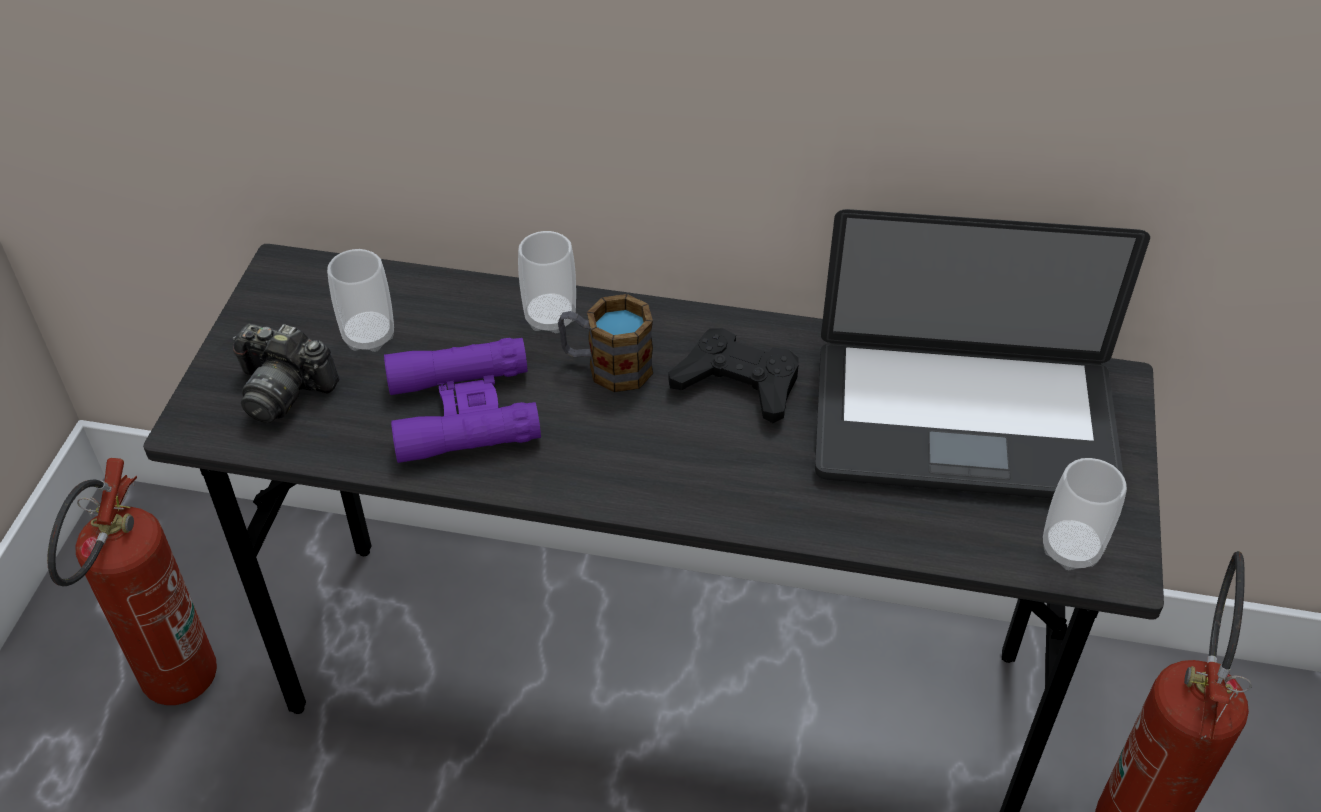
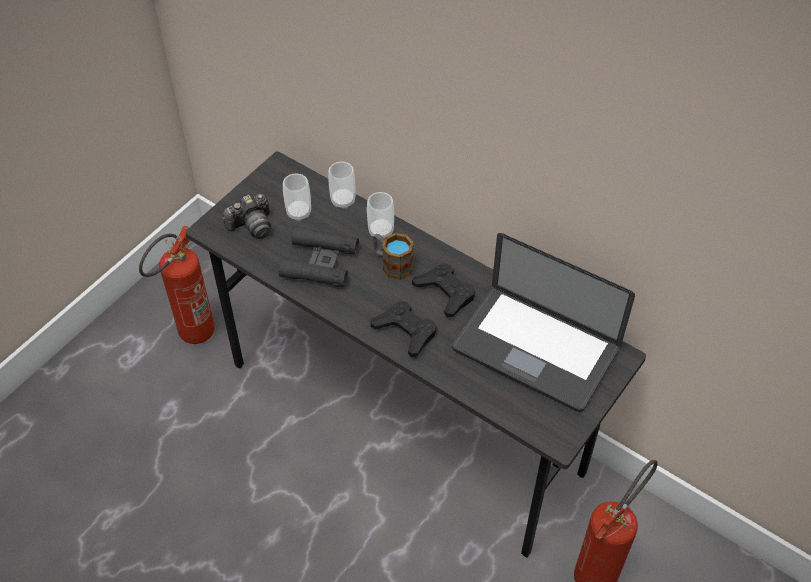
camera: 25 degrees right, 5 degrees up
(283, 389) = (251, 225): camera -> camera turned 75 degrees counterclockwise
(463, 411) = (320, 262): purple binoculars -> black binoculars
(708, 477) = (405, 331): none -> black game controller
(1071, 549) = (544, 424): cup -> cup (343, 201)

